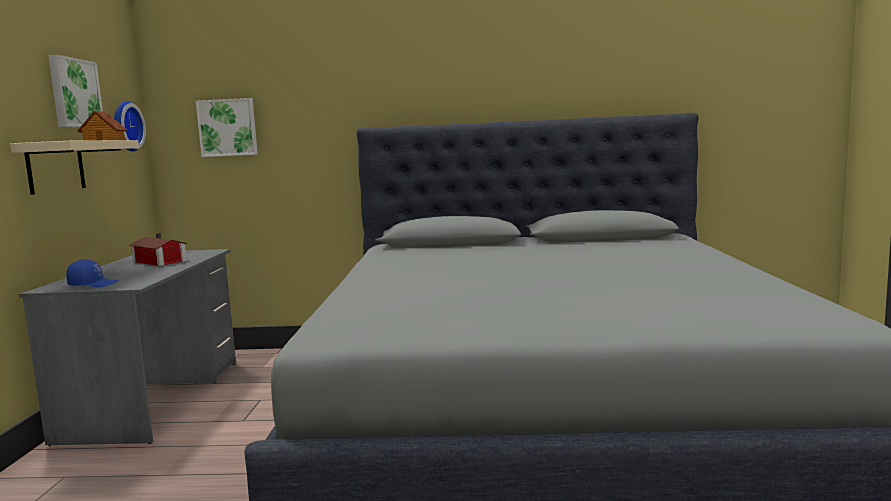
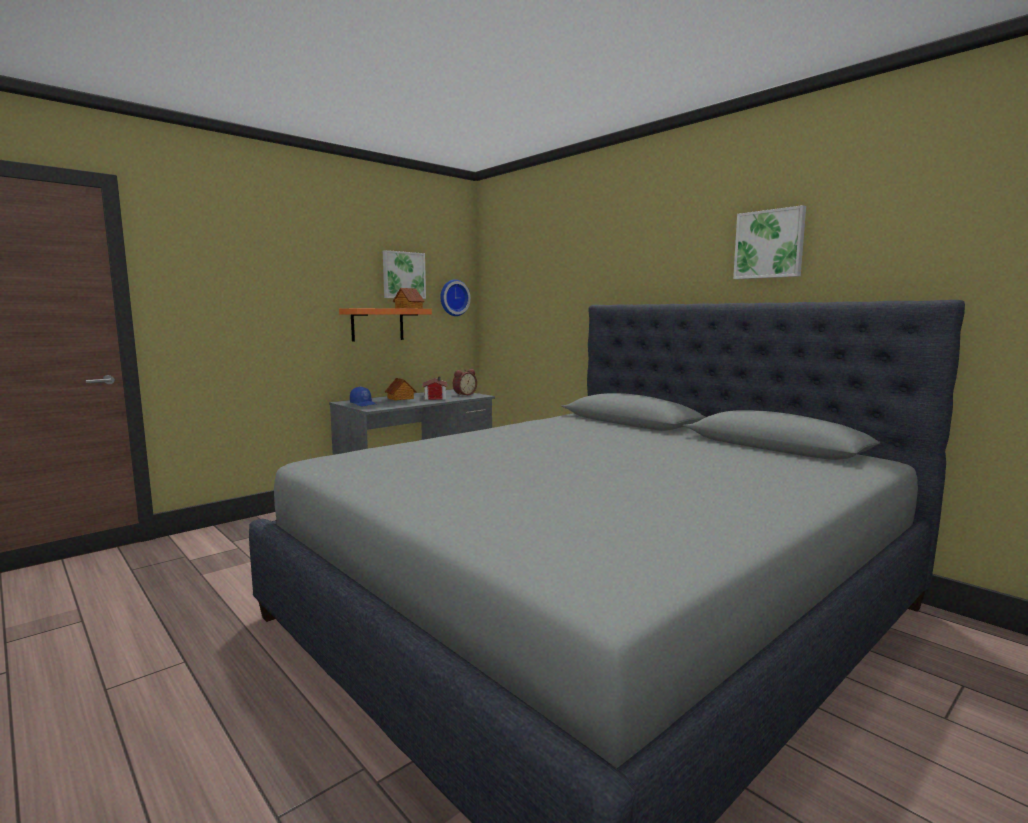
camera: 45 degrees right, 0 degrees up
(55, 167) = (377, 324): beige shelf -> orange shelf
(118, 270) = (400, 398): none -> toy house
(186, 253) = (464, 394): none -> alarm clock
(228, 127) = (518, 300): picture -> picture (769, 244)

